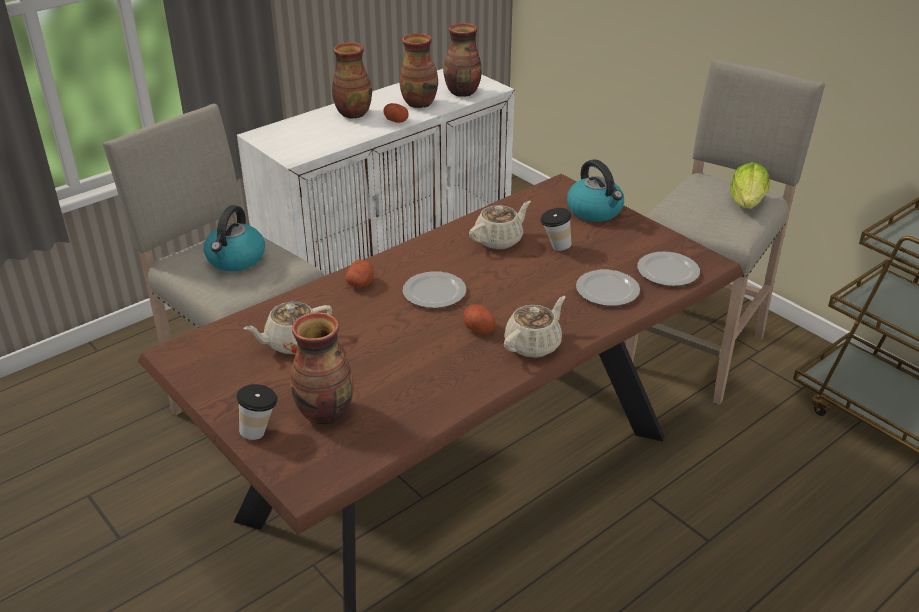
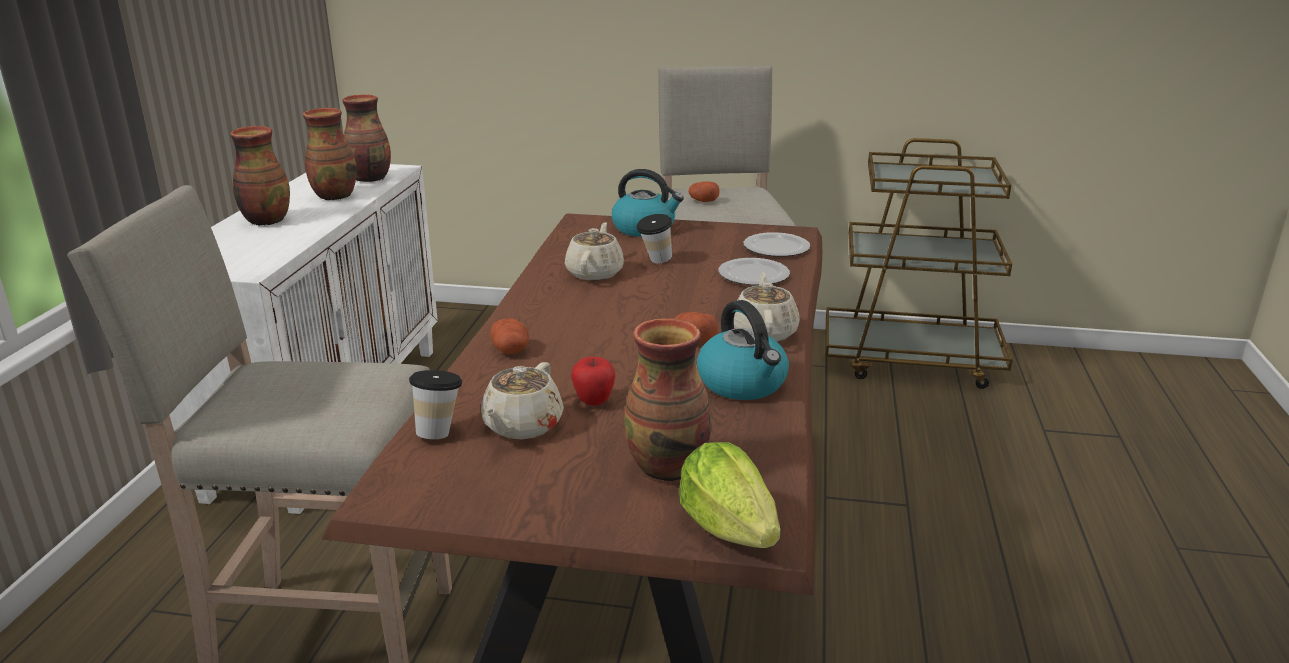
camera: 40 degrees left, 10 degrees down
(236, 259) = (301, 390): kettle -> kettle (743, 383)
(261, 431) = (627, 518): cup -> cup (440, 431)
(351, 346) = (594, 402): none -> apple
(395, 120) = (328, 214): potato -> potato (703, 201)
(435, 292) = (603, 329): plate -> none
(747, 203) = (745, 196): lettuce -> lettuce (729, 528)

